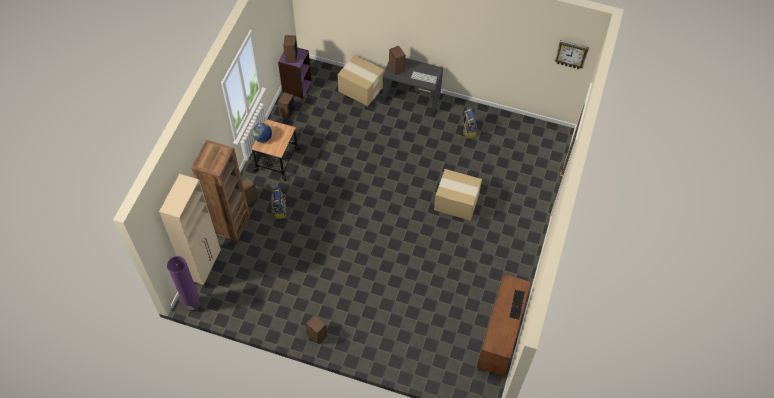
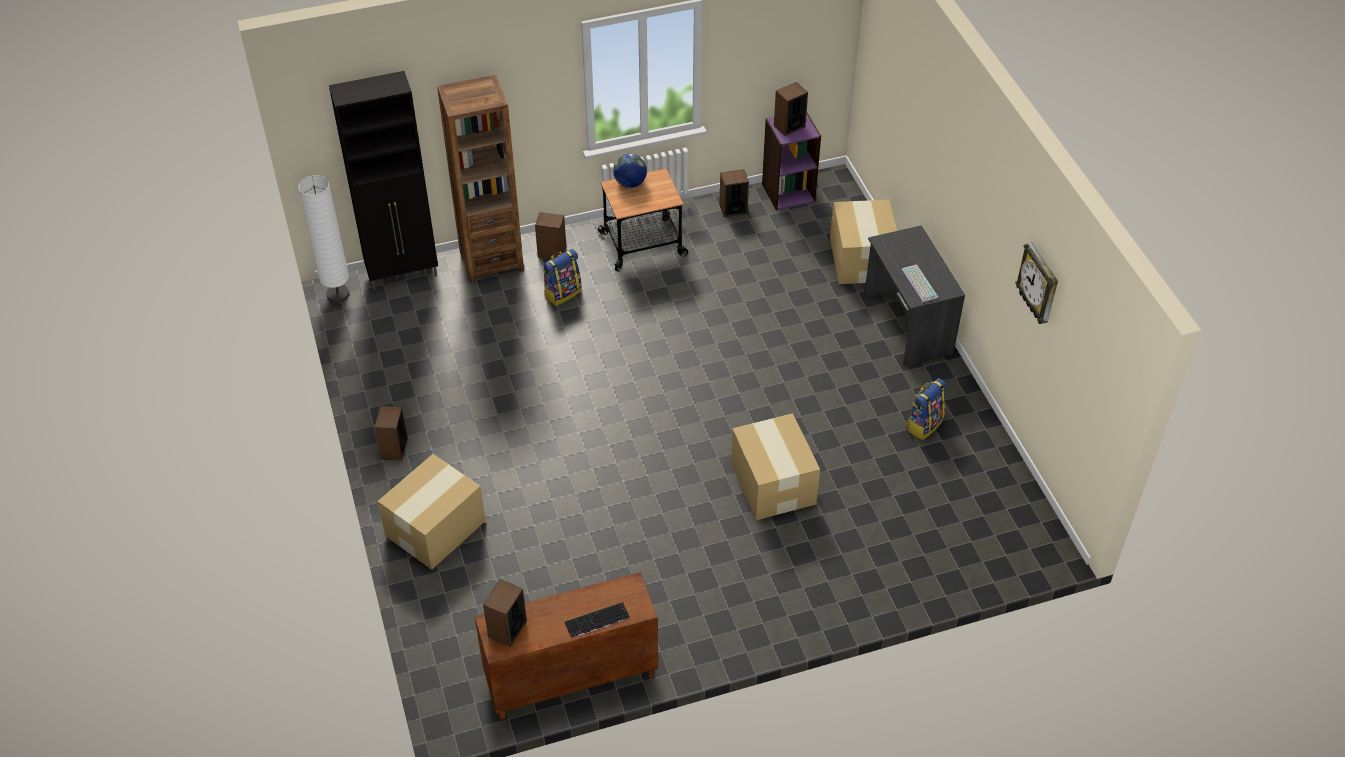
camera: 55 degrees right, 10 degrees down
(193, 305) = (338, 295): purple floor lamp -> white floor lamp
(205, 268) = (404, 274): beige cabinet -> black cabinet
(378, 345) = (434, 529): none -> cardboard box
(396, 68) = (901, 244): speaker -> speaker (507, 629)
(571, 54) = (1107, 379): wall clock -> wall clock (1039, 284)

